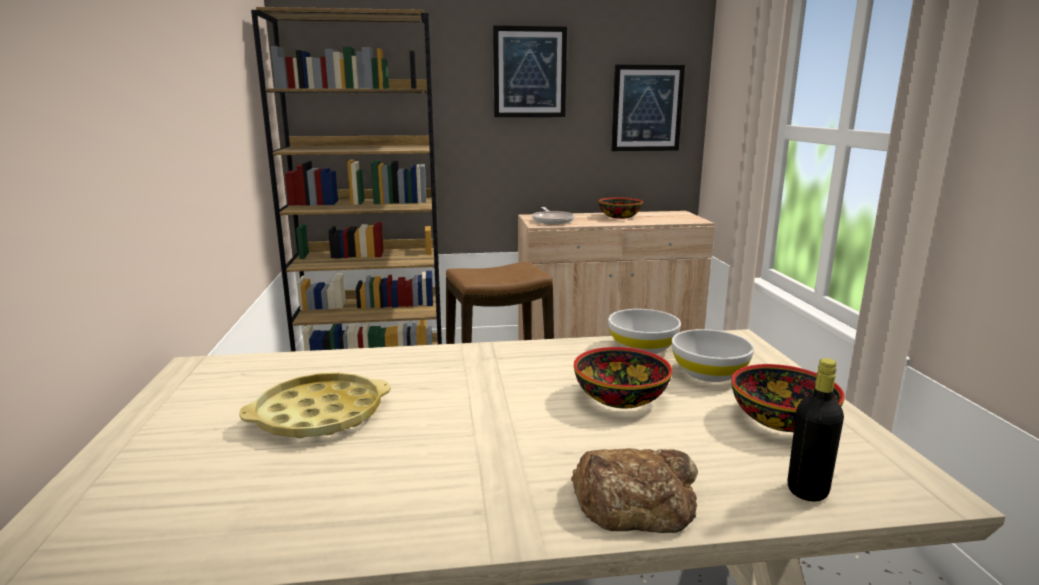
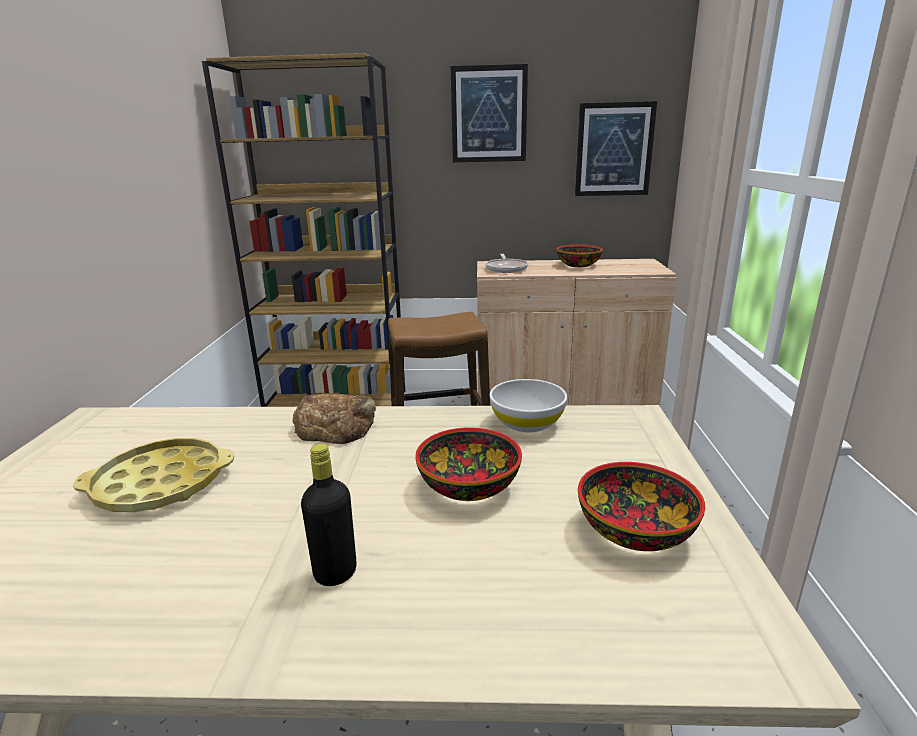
camera: 10 degrees right, 5 degrees up
(635, 499) = (409, 626): bread -> bread (336, 426)
(709, 373) = (583, 461): white bowl -> none
(807, 490) = (616, 637): black bottle -> black bottle (335, 573)

